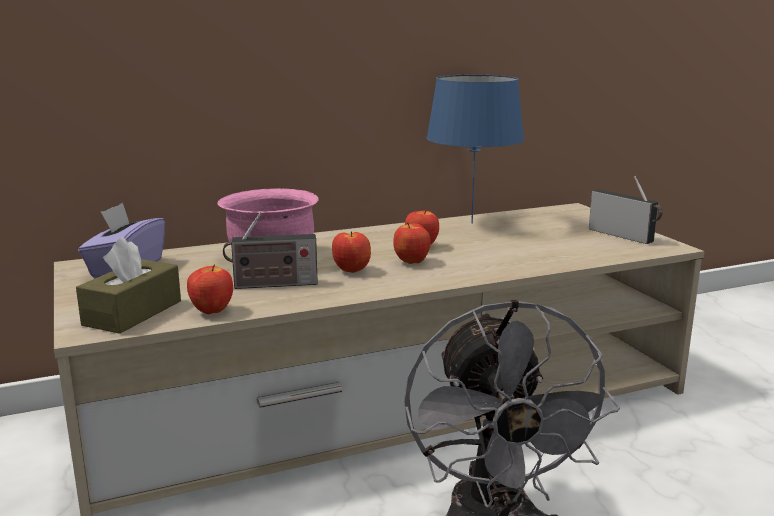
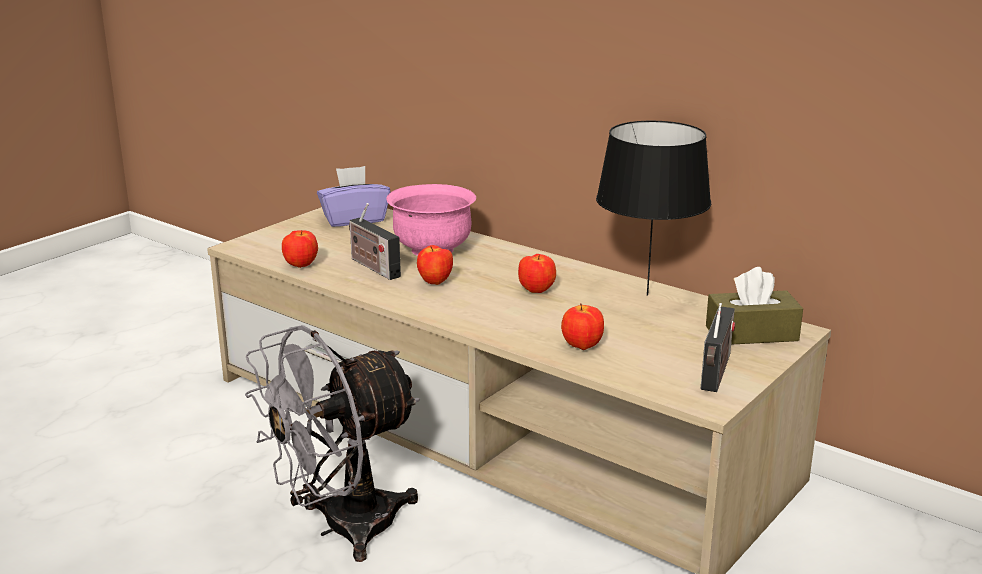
camera: 60 degrees right, 5 degrees up
(133, 313) = (278, 247): brown tissue box -> brown tissue box (751, 333)
(411, 262) = (485, 298): apple -> apple (581, 347)
(471, 223) = (646, 295): blue table lamp -> black table lamp

